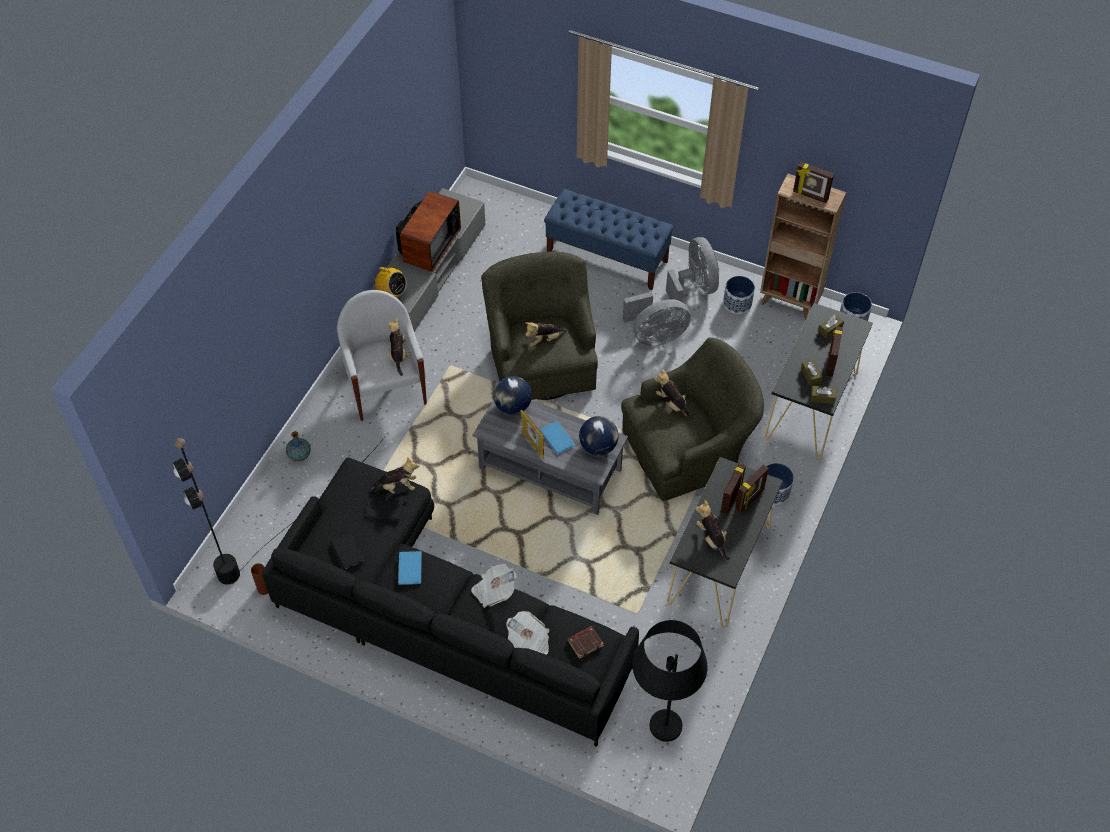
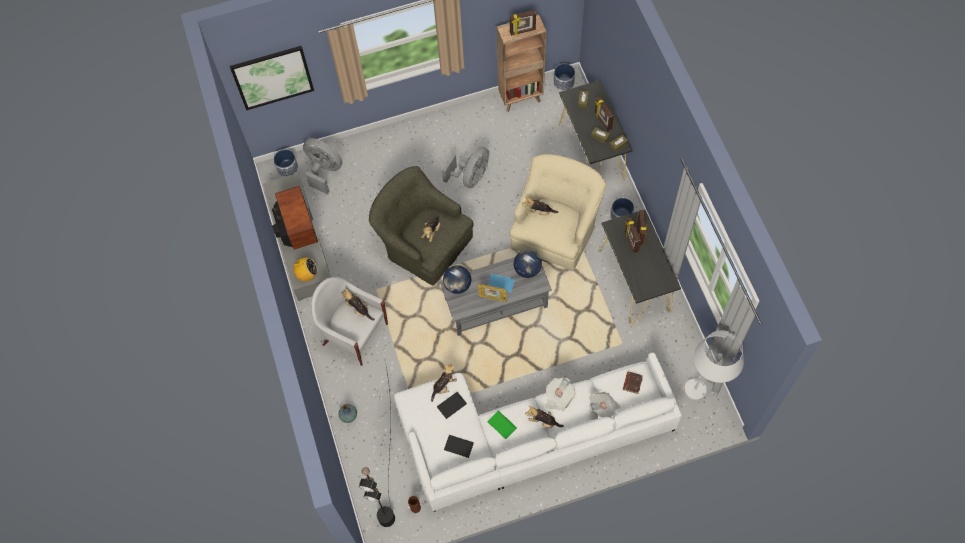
camera: 40 degrees left, 10 degrees up
(409, 569) = (502, 426): blue book -> green book
(441, 616) = (526, 435): black sofa -> white sofa
(510, 66) = (272, 77): none -> picture
(607, 257) = (395, 150): blue bench -> none
(658, 742) = (700, 400): black floor lamp -> white floor lamp
(689, 449) = (555, 229): green armchair -> beige armchair
(694, 288) = (462, 130): grey fan -> grey fan (324, 171)
(711, 538) = (643, 271): plush toy -> plush toy (543, 421)
(737, 303) = (494, 121): planter -> planter (287, 168)

